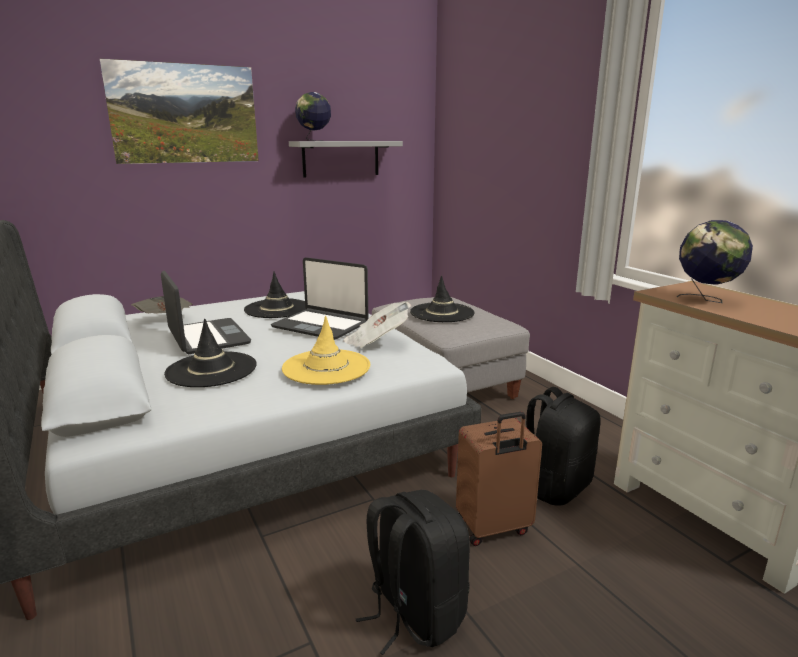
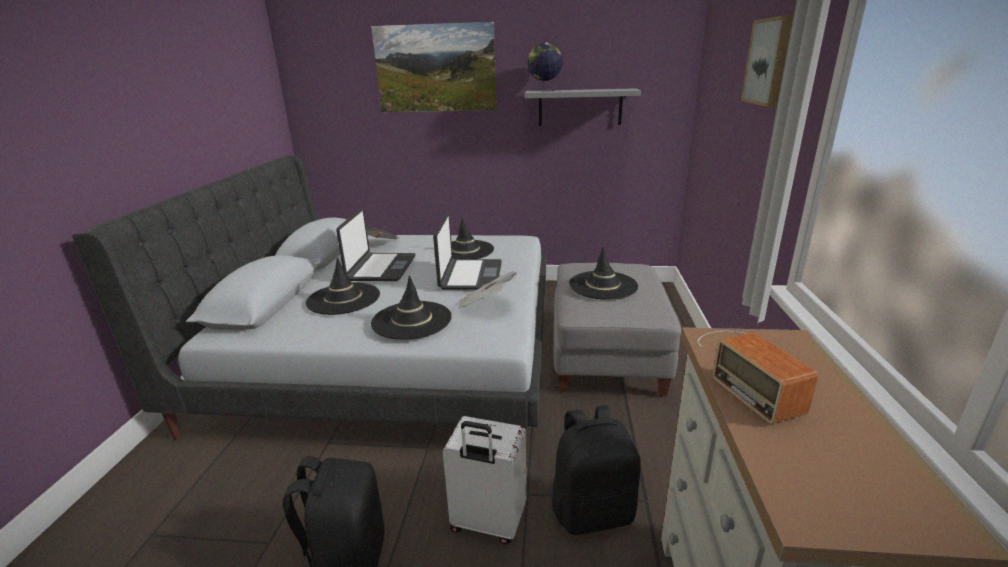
camera: 35 degrees right, 5 degrees up
(321, 325) = (470, 276): laptop -> laptop turned 150 degrees counterclockwise
(326, 367) = (411, 320): yellow hat -> black hat
(493, 528) = (487, 523): brown suitcase -> white suitcase
(550, 110) = (770, 62): none -> picture
(706, 300) = (749, 368): globe -> radio

